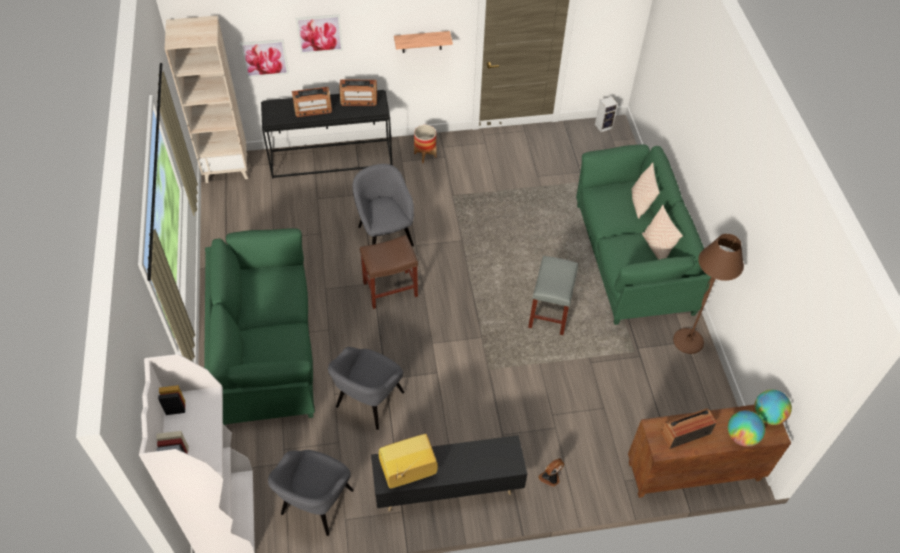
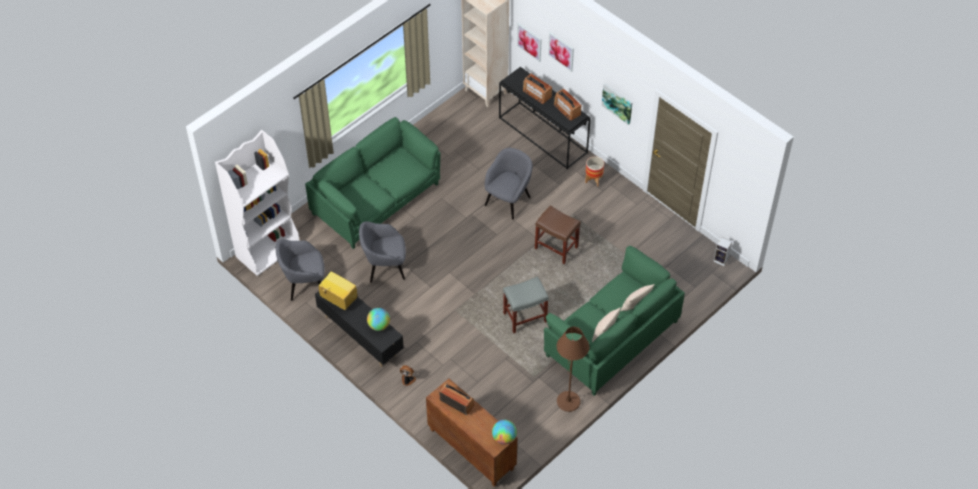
camera: 55 degrees right, 0 degrees up
(391, 289) = (470, 229): brown stool -> brown stool (557, 248)
(422, 42) = (617, 103): shelf -> picture
(741, 436) = (477, 431): globe -> globe (379, 325)

